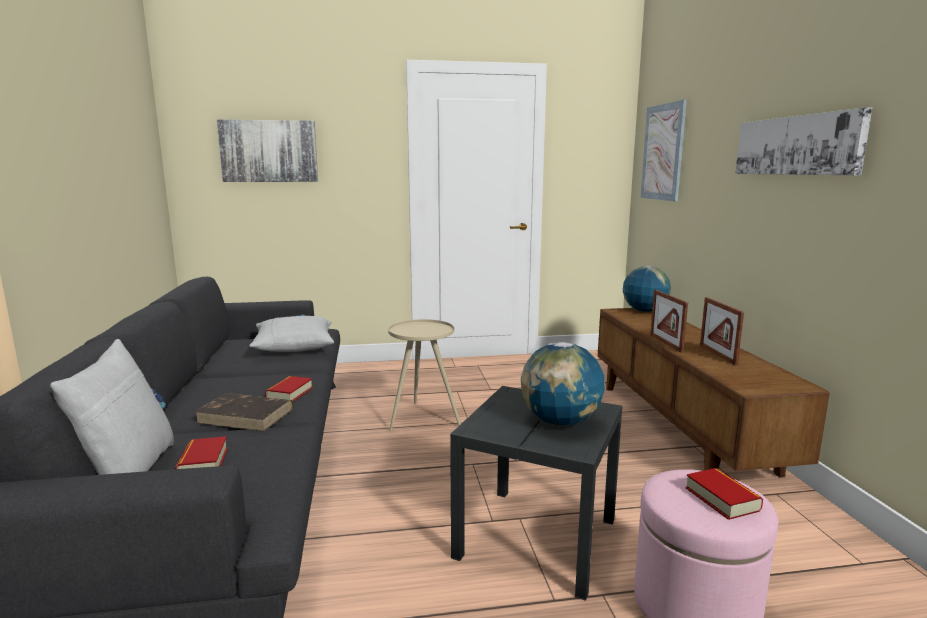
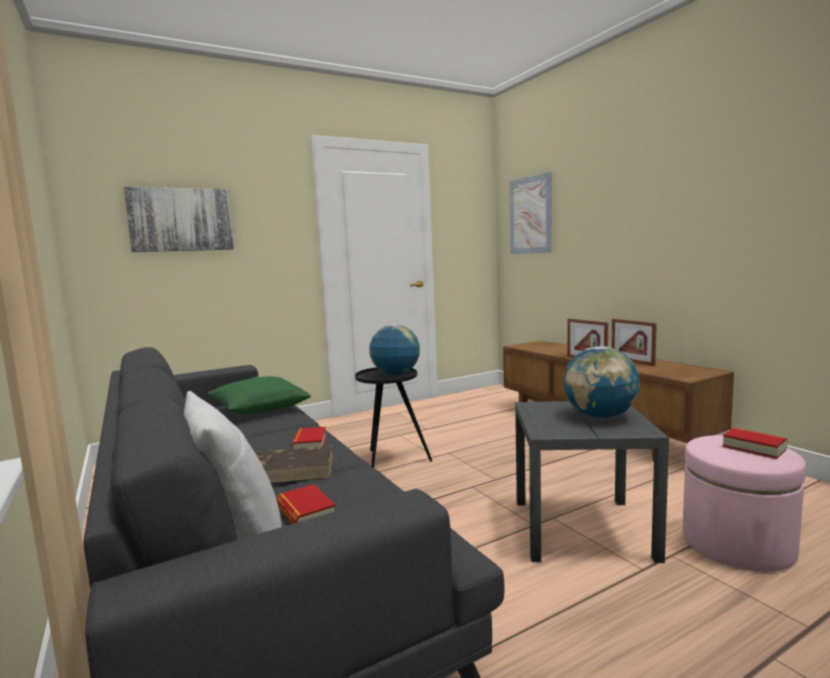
camera: 20 degrees left, 5 degrees down
(294, 348) = (260, 410): grey pillow -> green pillow
(423, 418) = (391, 460): beige side table -> black side table
(644, 311) = (538, 343): globe -> globe (395, 374)
(797, 145) = (670, 196): picture -> none

